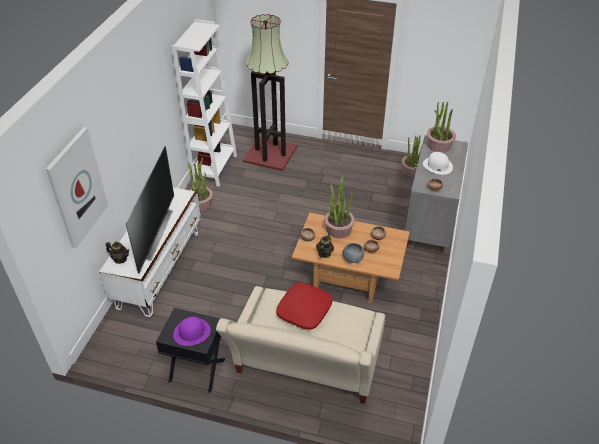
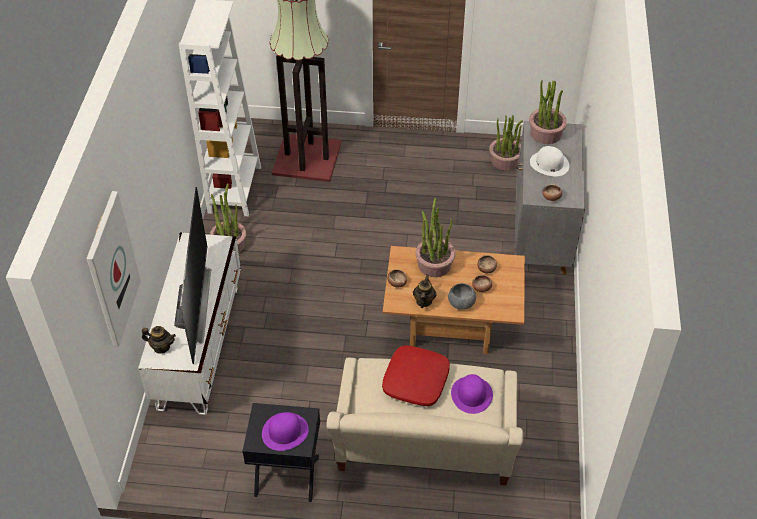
camera: 10 degrees left, 5 degrees up
(345, 326) = (471, 394): none -> purple hat

